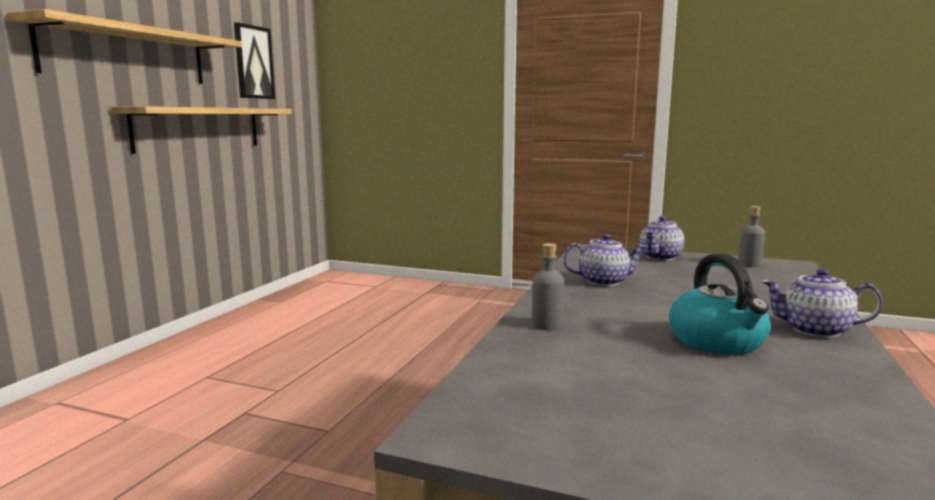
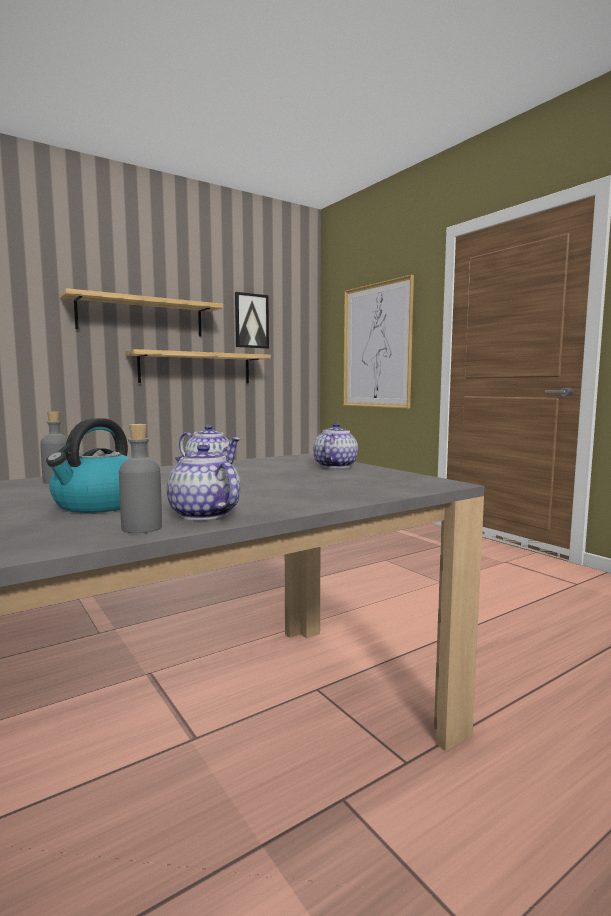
camera: 35 degrees right, 5 degrees down
(413, 100) = (376, 346): none -> picture
(660, 257) = (334, 466): teapot -> teapot turned 120 degrees clockwise
(749, 264) = (392, 478): grey bottle -> grey bottle (142, 528)

